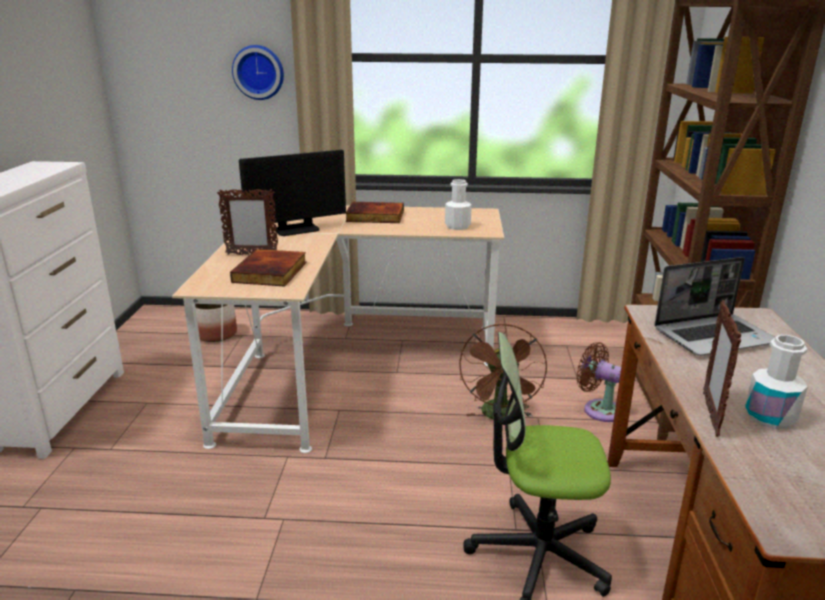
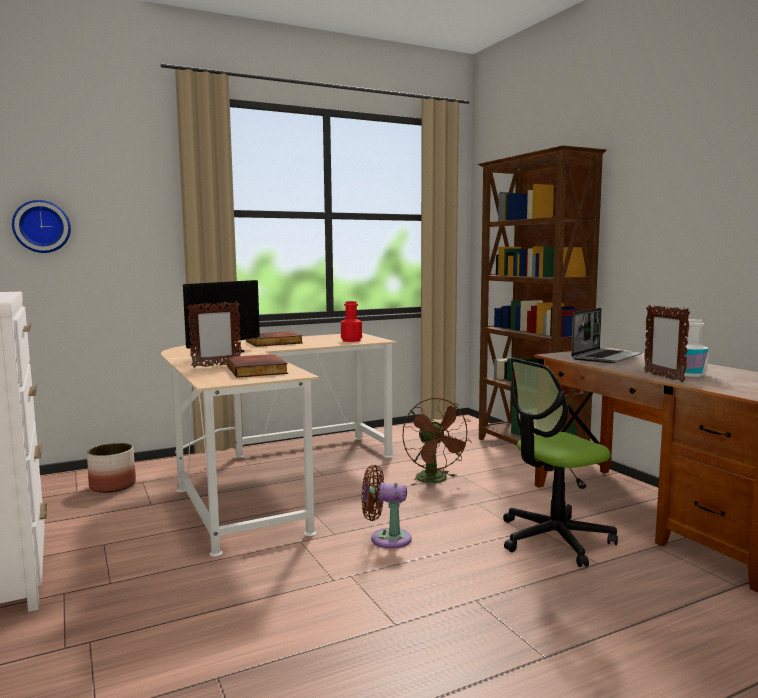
camera: 30 degrees left, 15 degrees down
(259, 72) = (141, 225): wall clock -> wall clock (41, 226)
(457, 226) = (351, 340): white bottle -> red bottle
(599, 409) = (494, 463): brown fan -> brown fan (386, 538)

